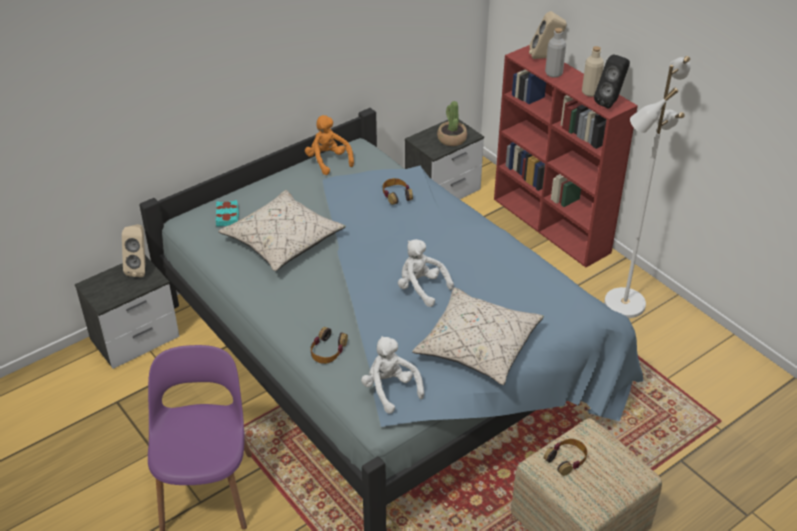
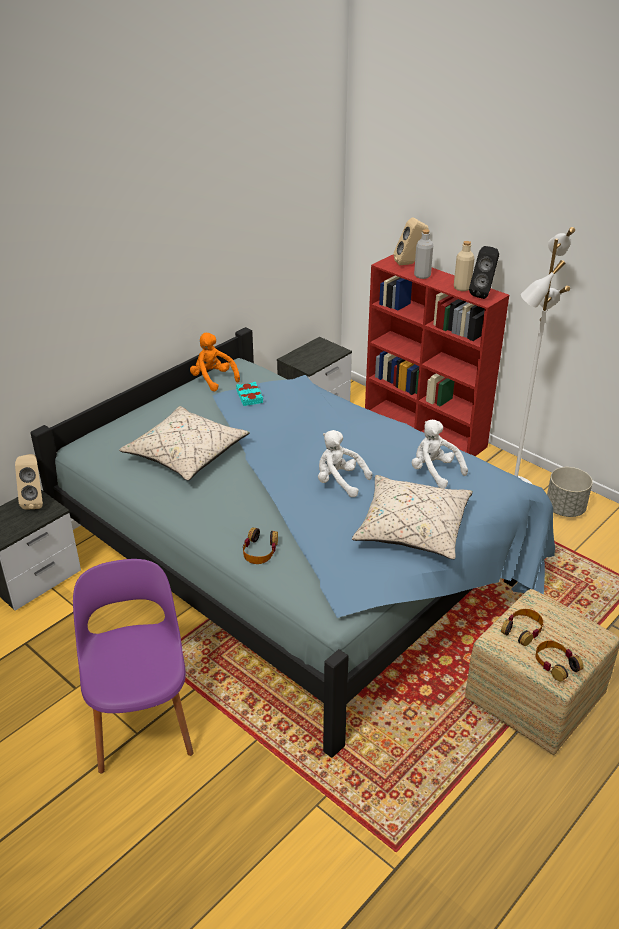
camera: 10 degrees left, 5 degrees down
(227, 216) = (123, 437): turquoise book -> turquoise book (250, 396)
(390, 389) = (336, 580): white plush toy -> white plush toy (434, 471)
(396, 195) = (290, 401): headphones -> headphones (555, 664)
(451, 139) = (322, 355): potted plant -> none
(672, 331) = (565, 508): none -> grey planter

